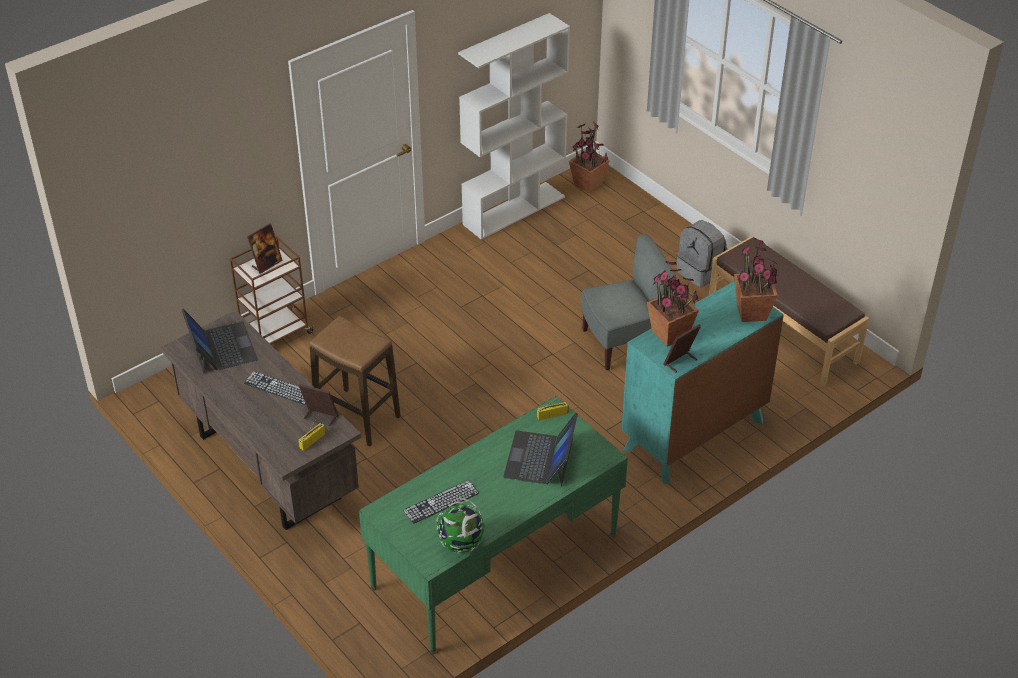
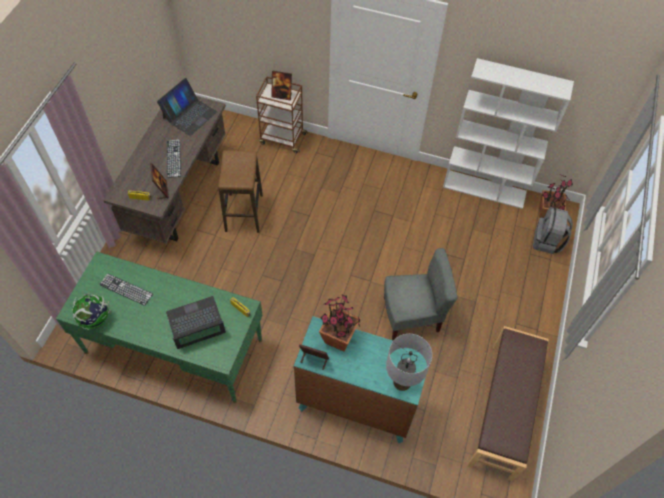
camera: 55 degrees right, 15 degrees up
(623, 343) = (411, 315): grey chair -> grey chair turned 45 degrees counterclockwise
(700, 272) = (519, 326): grey backpack -> grey backpack (547, 241)
(752, 313) = (402, 382): potted plant -> grey table lamp

